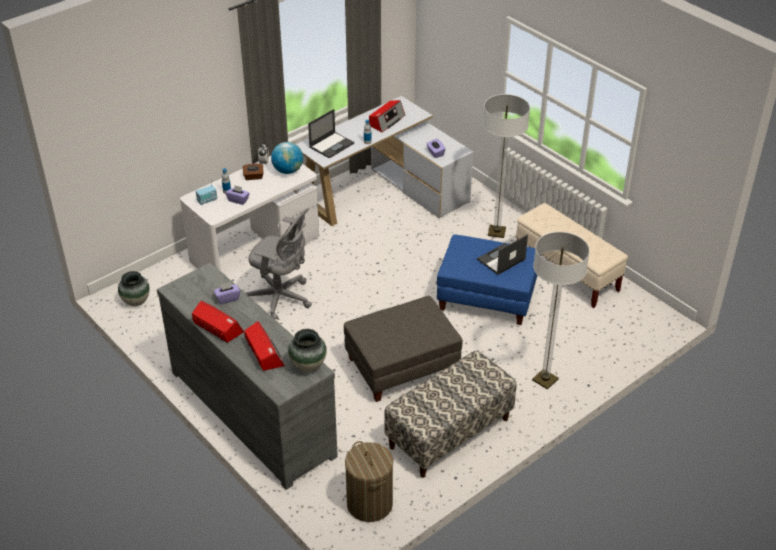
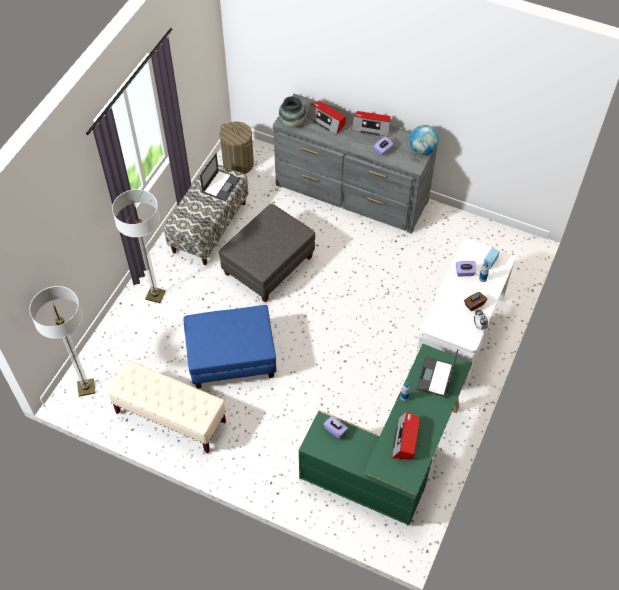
camera: 155 degrees right, 15 degrees up
(136, 301) = (507, 246): vase -> none
(281, 298) = (399, 292): grey office chair -> none
(288, 170) = (450, 325): globe -> globe (422, 150)
(385, 192) = (391, 458): white desk -> green desk
(496, 232) = (255, 445): floor lamp -> floor lamp (86, 388)
(500, 259) = (219, 338): laptop -> laptop (221, 185)

